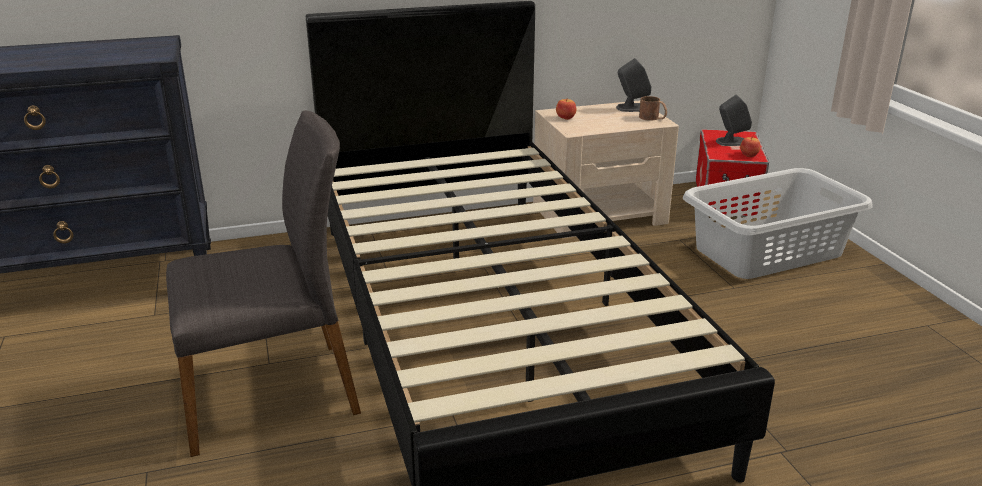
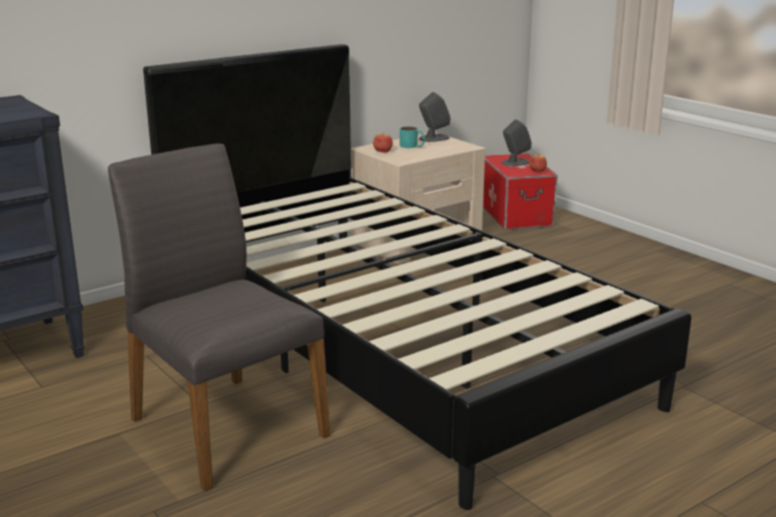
camera: 20 degrees left, 5 degrees down
(272, 393) = (224, 427): grey chair -> grey chair turned 90 degrees counterclockwise
(602, 115) = (412, 146): none -> turquoise mug
(653, 118) = (459, 144): brown mug -> none
(769, 252) = (578, 250): grey laundry basket -> none

